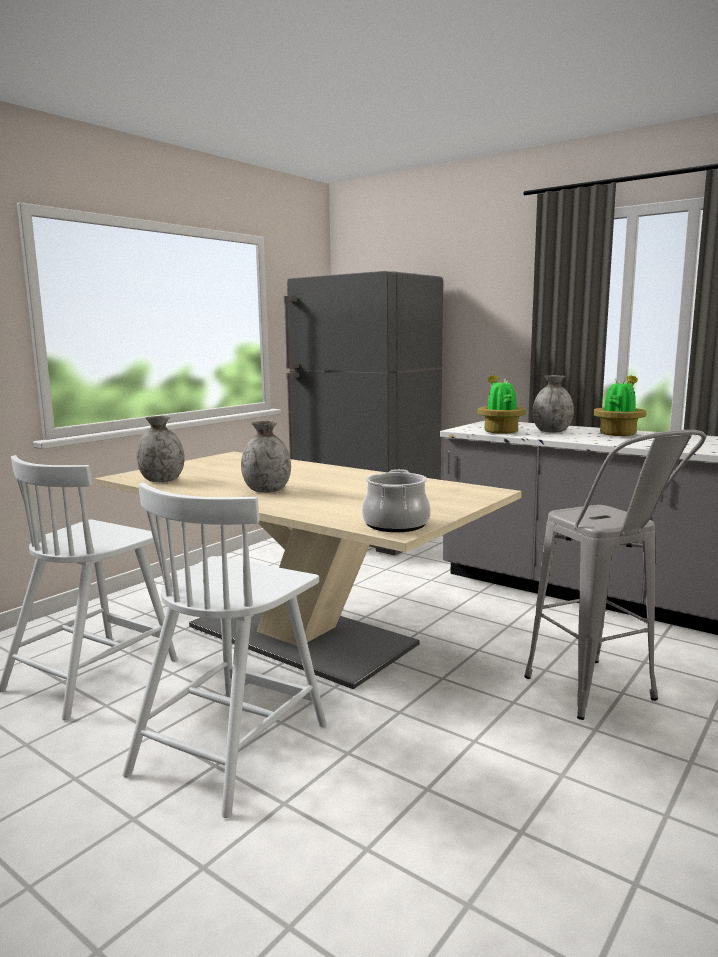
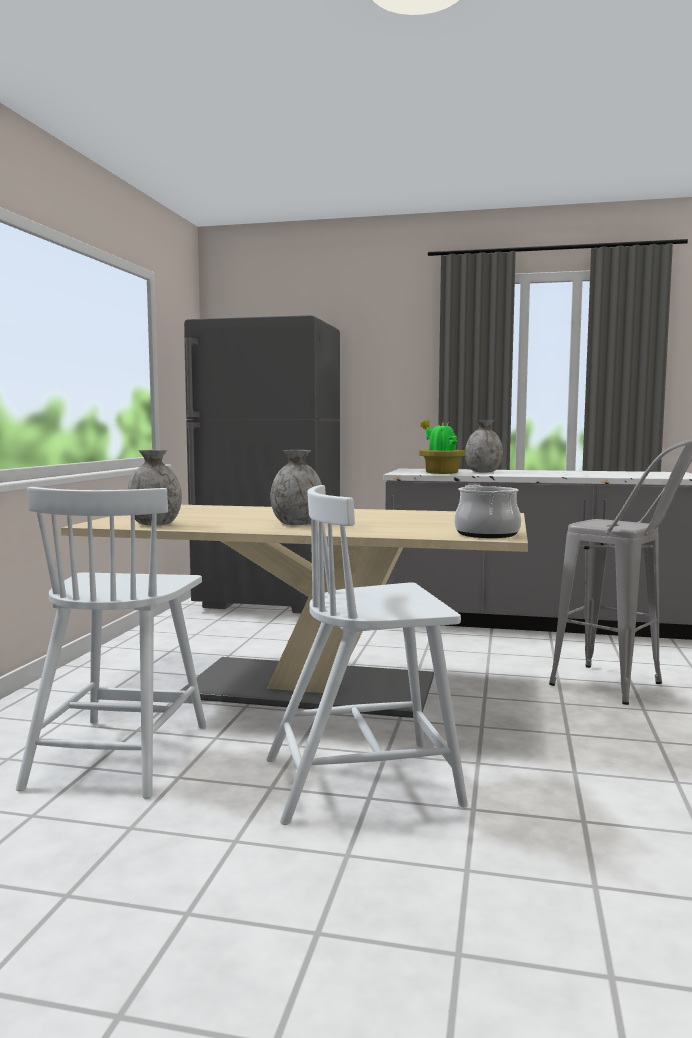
camera: 25 degrees left, 5 degrees down
(232, 746) = (365, 781): white chair -> white chair turned 75 degrees clockwise
(618, 434) = (540, 471): potted plant -> none

